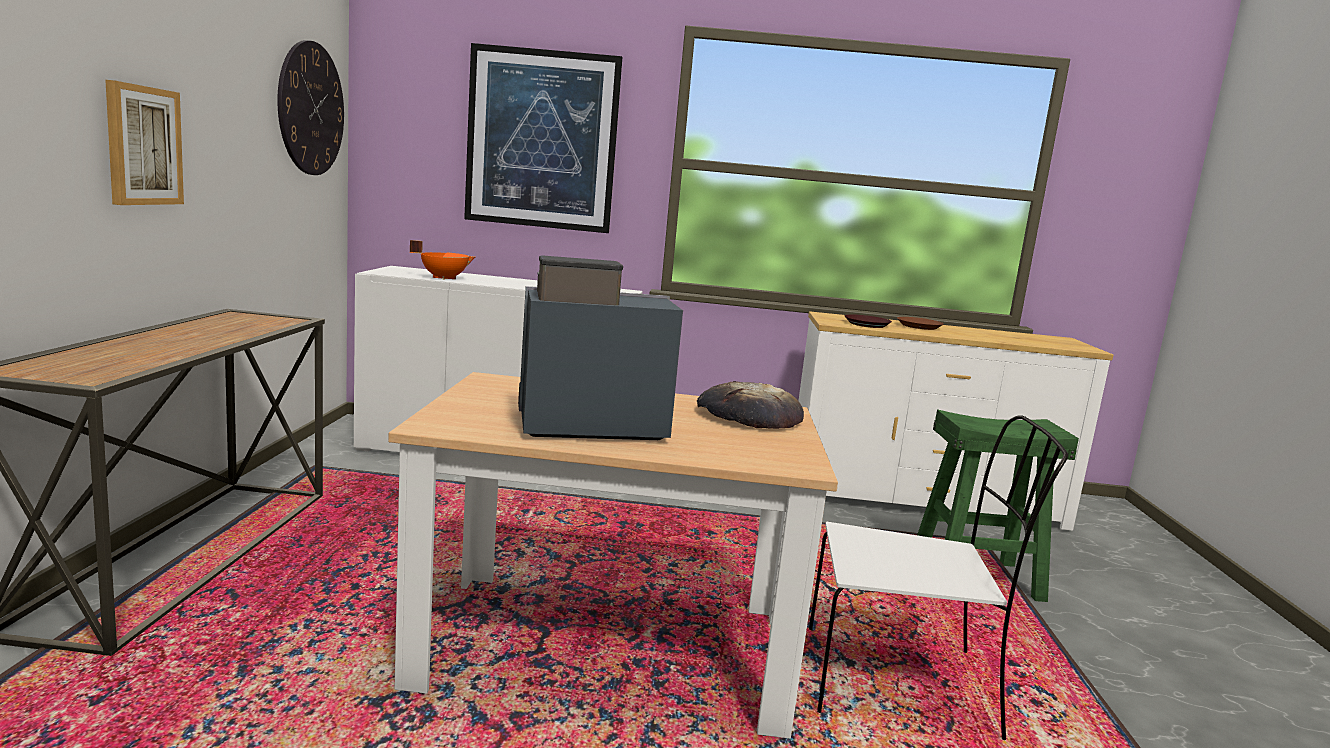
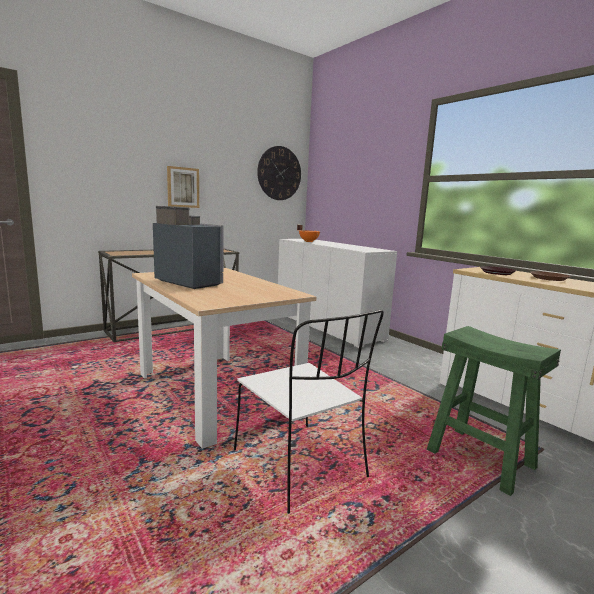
camera: 50 degrees right, 0 degrees up
(542, 140) = (368, 175): picture -> none
(748, 415) = (268, 292): bread -> none

